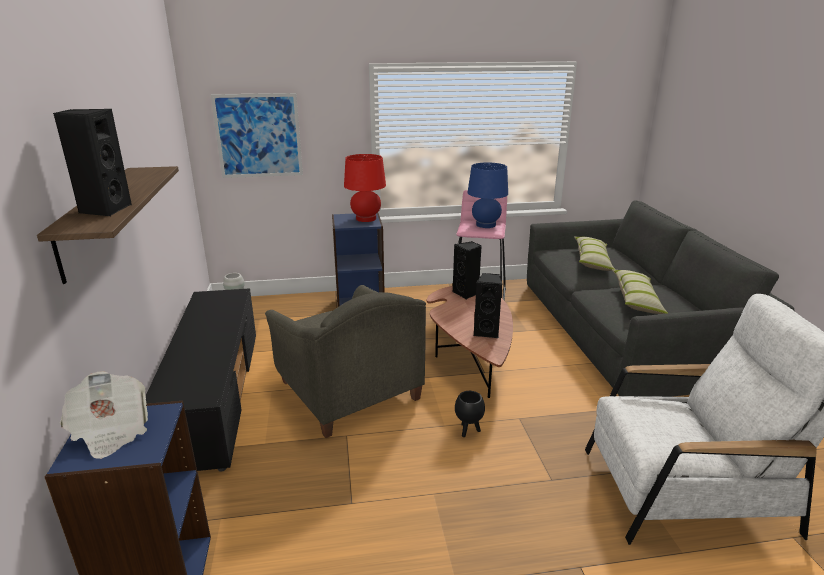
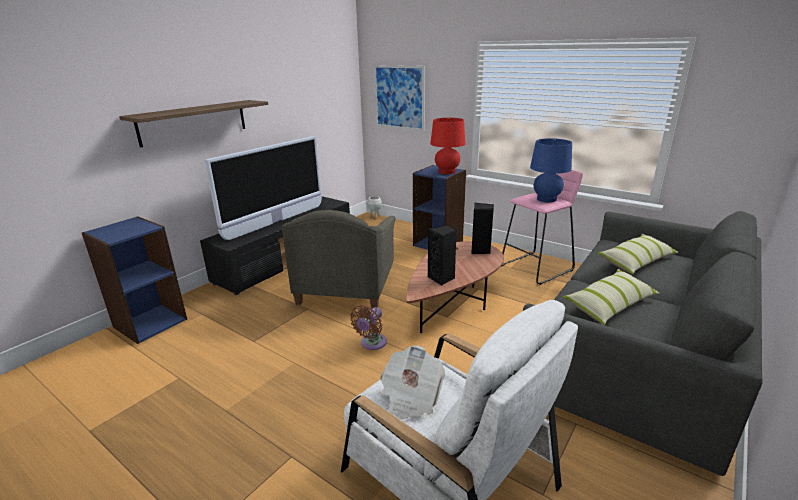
camera: 45 degrees right, 0 degrees up
(104, 210) = (168, 112): black speaker -> none
(110, 431) = (124, 226): newspaper -> newspaper (411, 397)
(204, 344) = (276, 222): none -> television
(468, 431) = (372, 343): black planter -> brown fan

